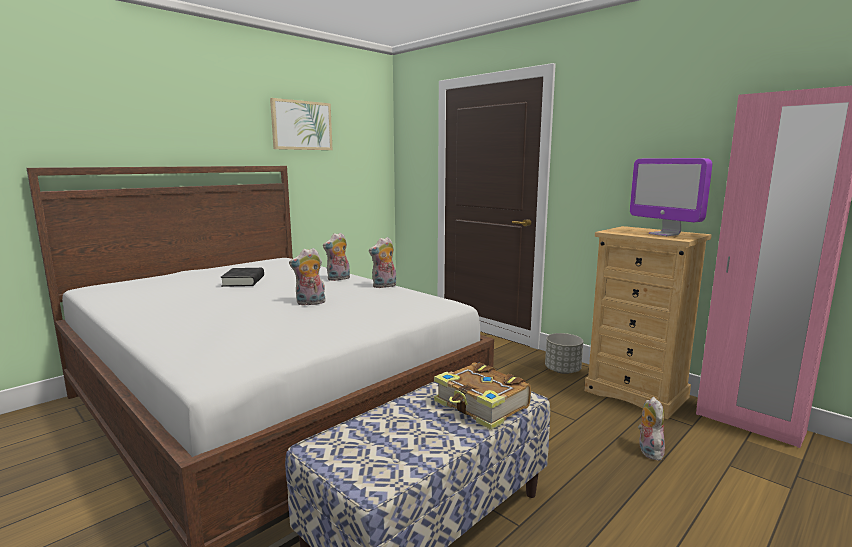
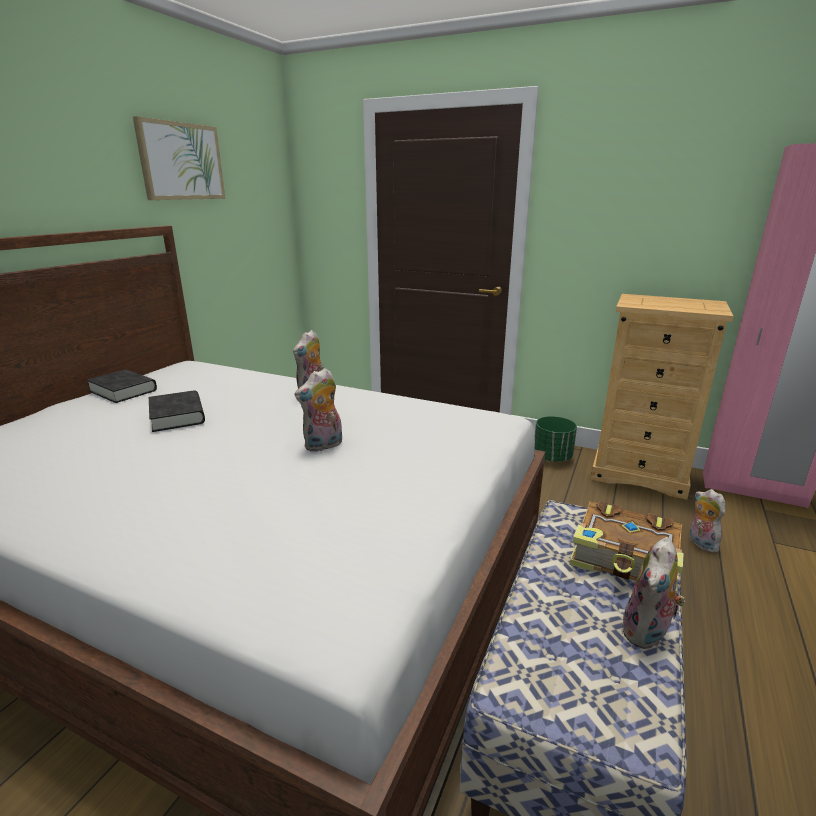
camera: 20 degrees left, 10 degrees up
(229, 267) = (123, 391): none -> black book
(384, 286) = (388, 399): plush toy -> plush toy (647, 633)
(563, 370) = (552, 457): grey planter -> green planter
(664, 234) = (688, 305): monitor -> none

